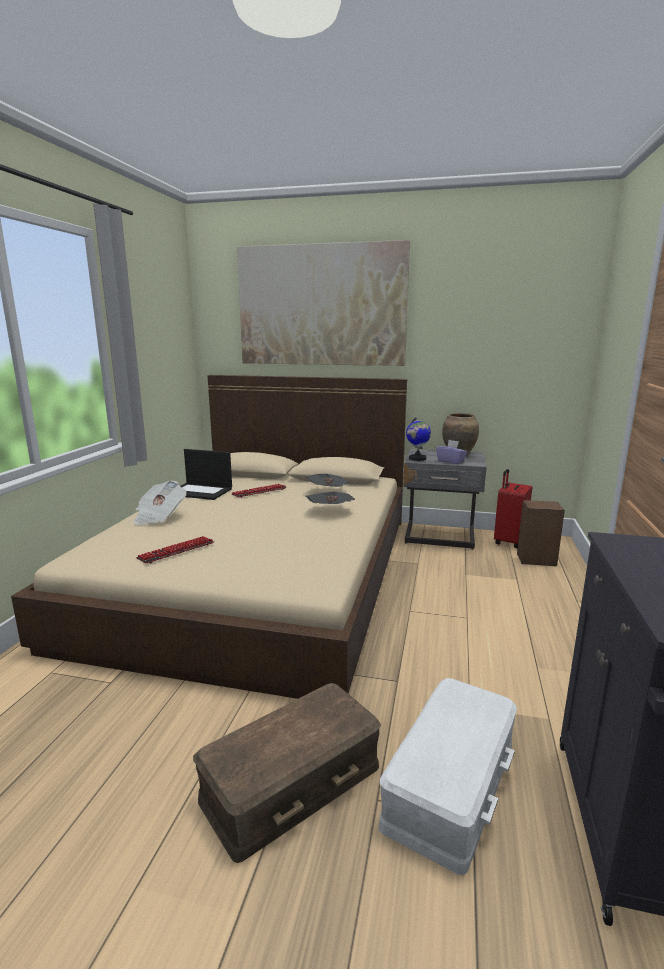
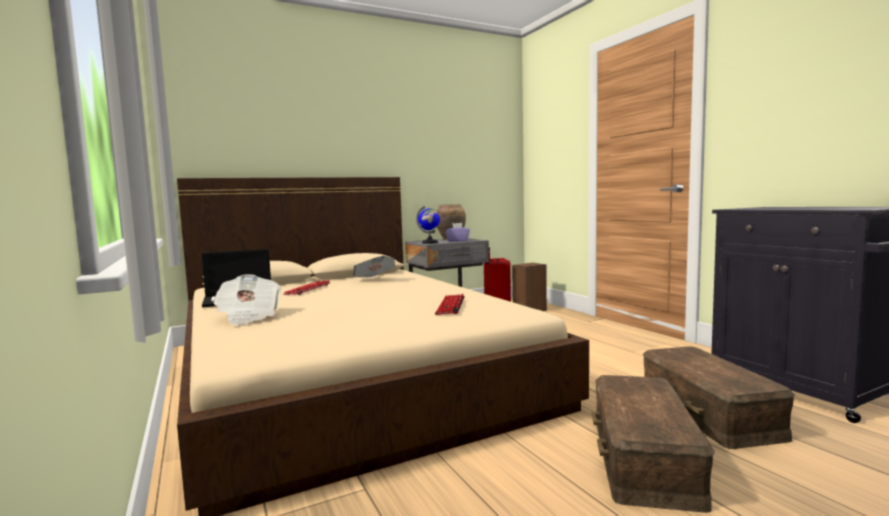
camera: 40 degrees left, 10 degrees down
(176, 551) = (346, 326): keyboard -> keyboard (450, 306)
(321, 306) = (311, 108): picture -> none
(330, 511) = (409, 286): newspaper -> none
(452, 784) = (709, 412): white storage box -> brown storage box

